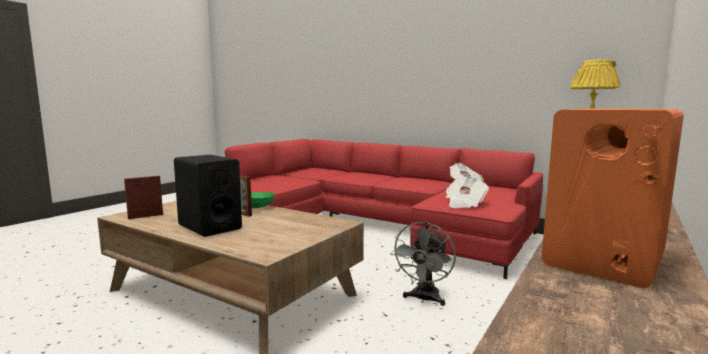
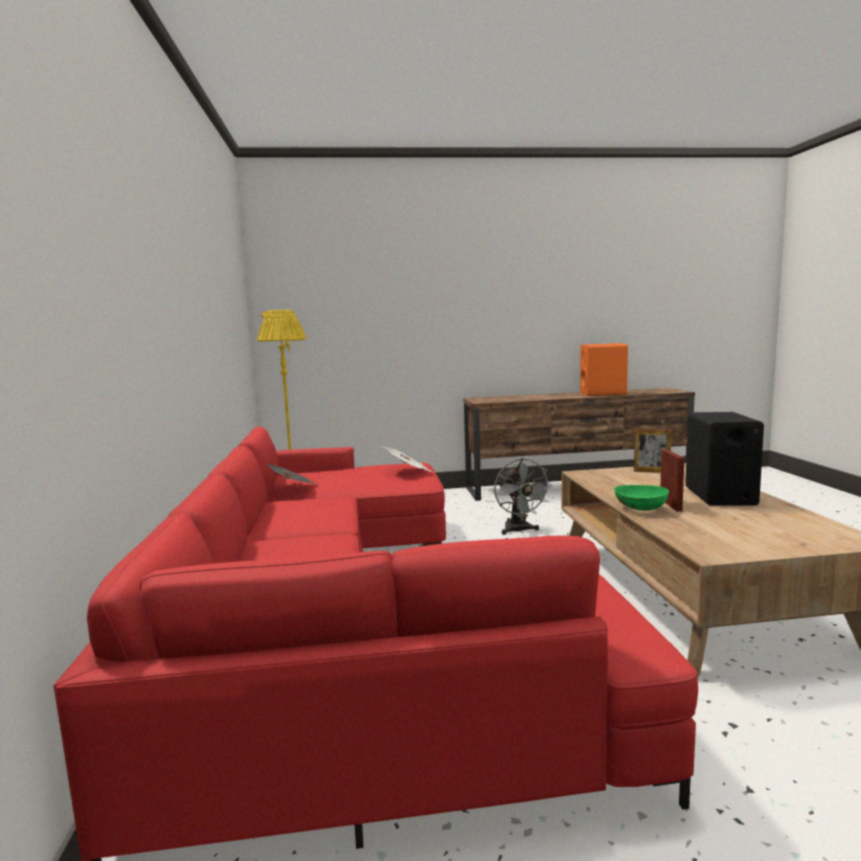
camera: 130 degrees left, 0 degrees up
(145, 216) = (813, 530): picture frame -> picture frame (651, 471)
(424, 299) = (519, 531): grey fan -> grey fan turned 90 degrees clockwise

